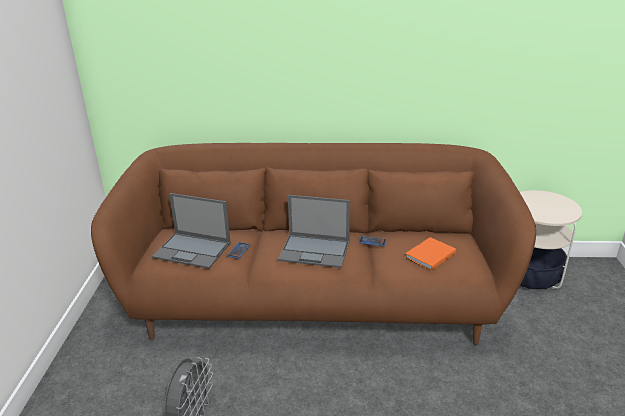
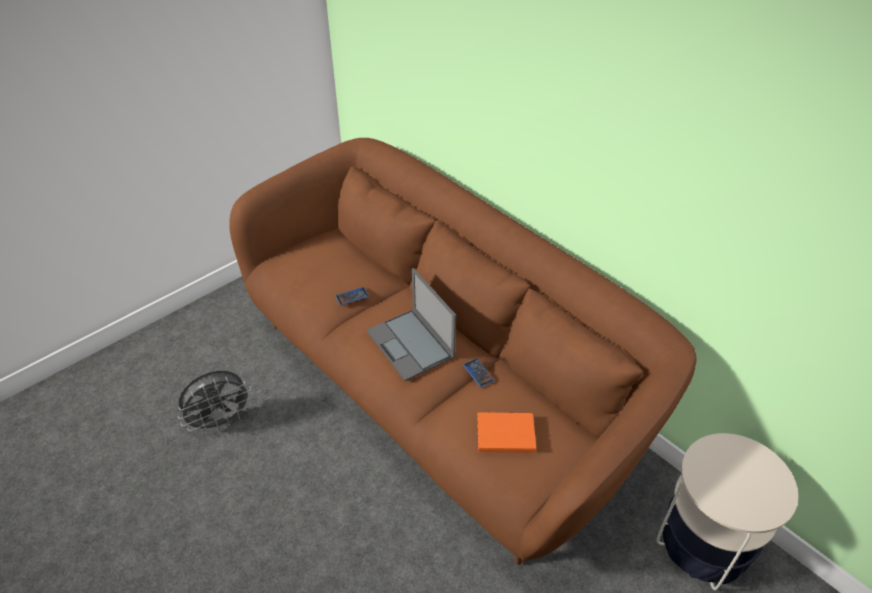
camera: 45 degrees right, 15 degrees up
(193, 250) = (320, 270): laptop -> none

